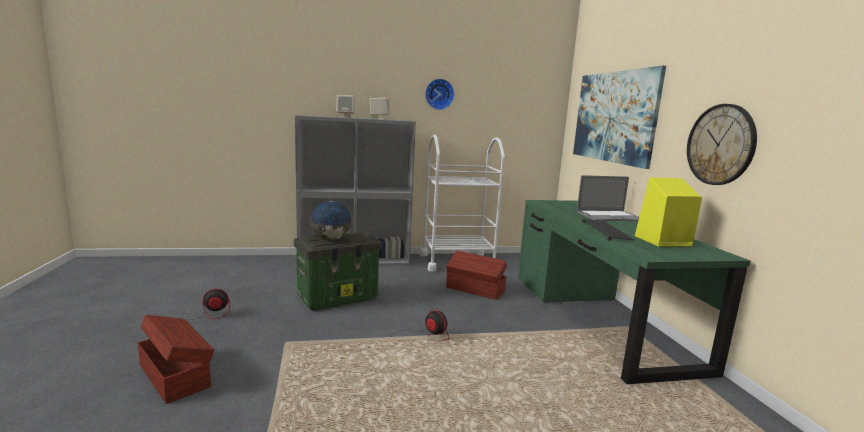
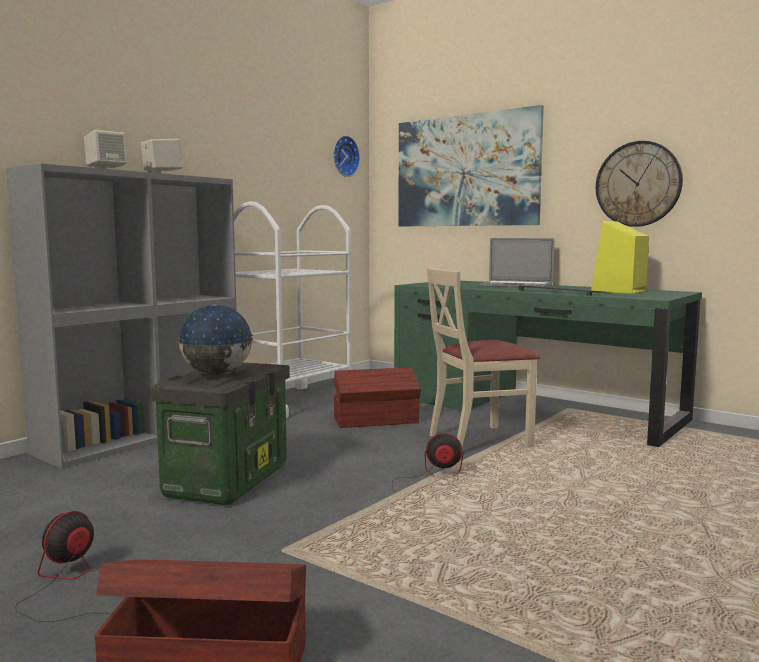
camera: 40 degrees left, 5 degrees down
(439, 94) = (228, 141): wall clock -> wall clock (344, 156)
(506, 325) = (479, 440): none -> beige chair
(609, 216) = (515, 285): laptop -> laptop turned 75 degrees clockwise

